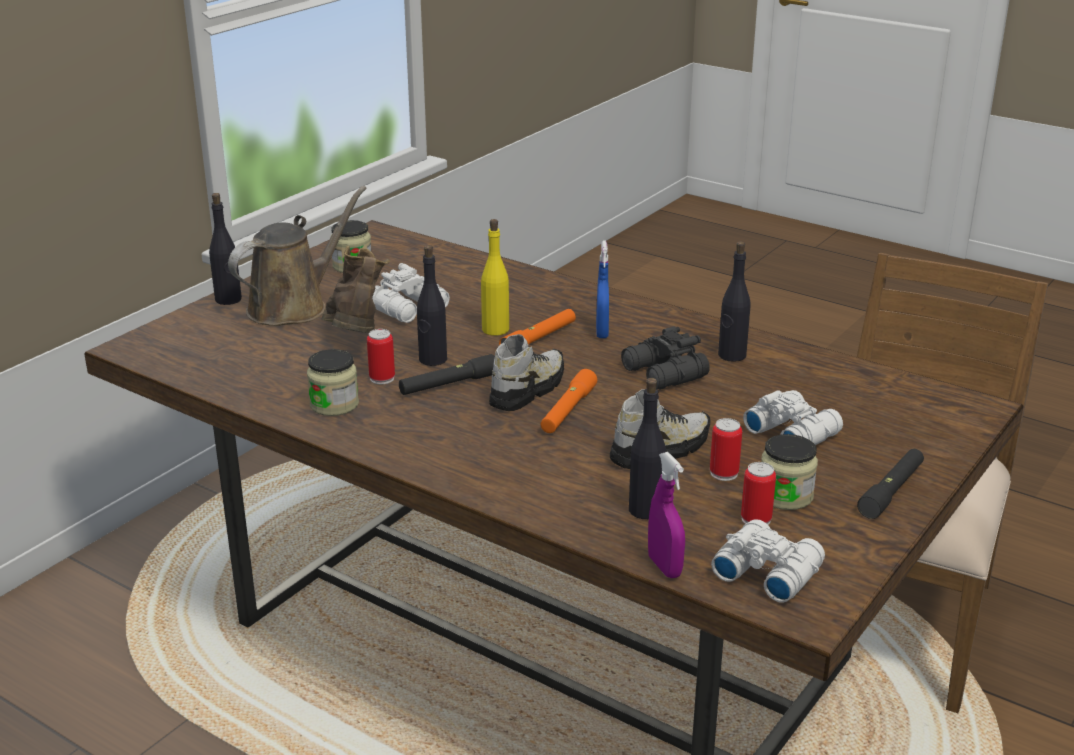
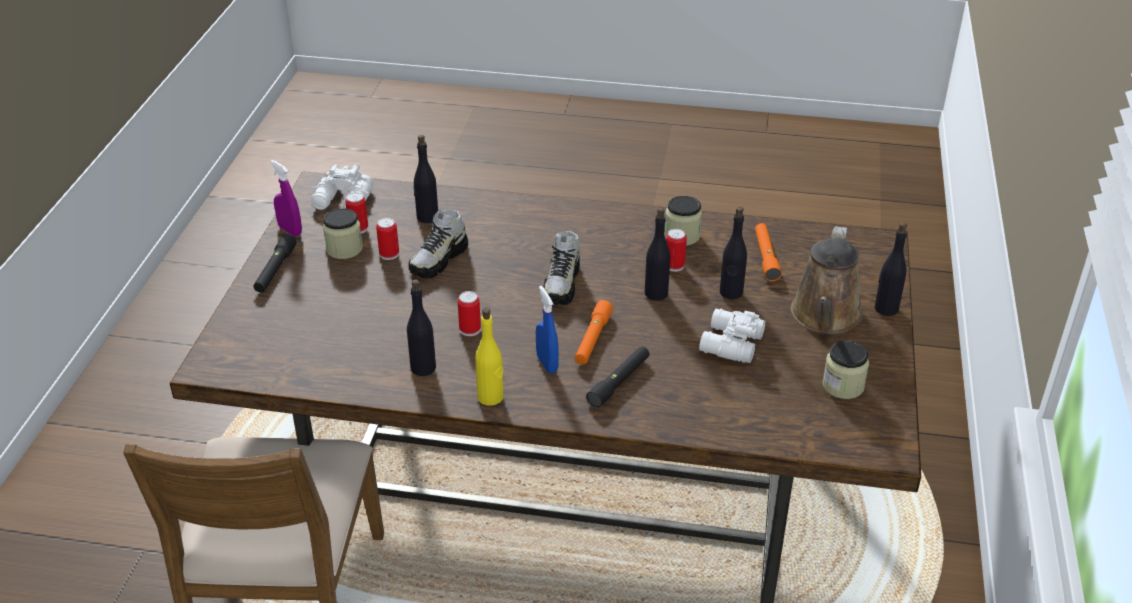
camera: 155 degrees right, 10 degrees up
(355, 343) = (731, 292): brown boot -> black bottle
(448, 385) = (622, 273): black flashlight -> black flashlight (619, 382)
(495, 329) = (637, 340): yellow bottle -> yellow bottle (490, 397)
(568, 411) = (520, 275): orange flashlight -> orange flashlight (766, 257)
(663, 374) = (470, 329): black binoculars -> can
(664, 567) = (401, 189): purple spray bottle -> purple spray bottle (290, 230)
(791, 431) = (352, 300): white binoculars -> none

